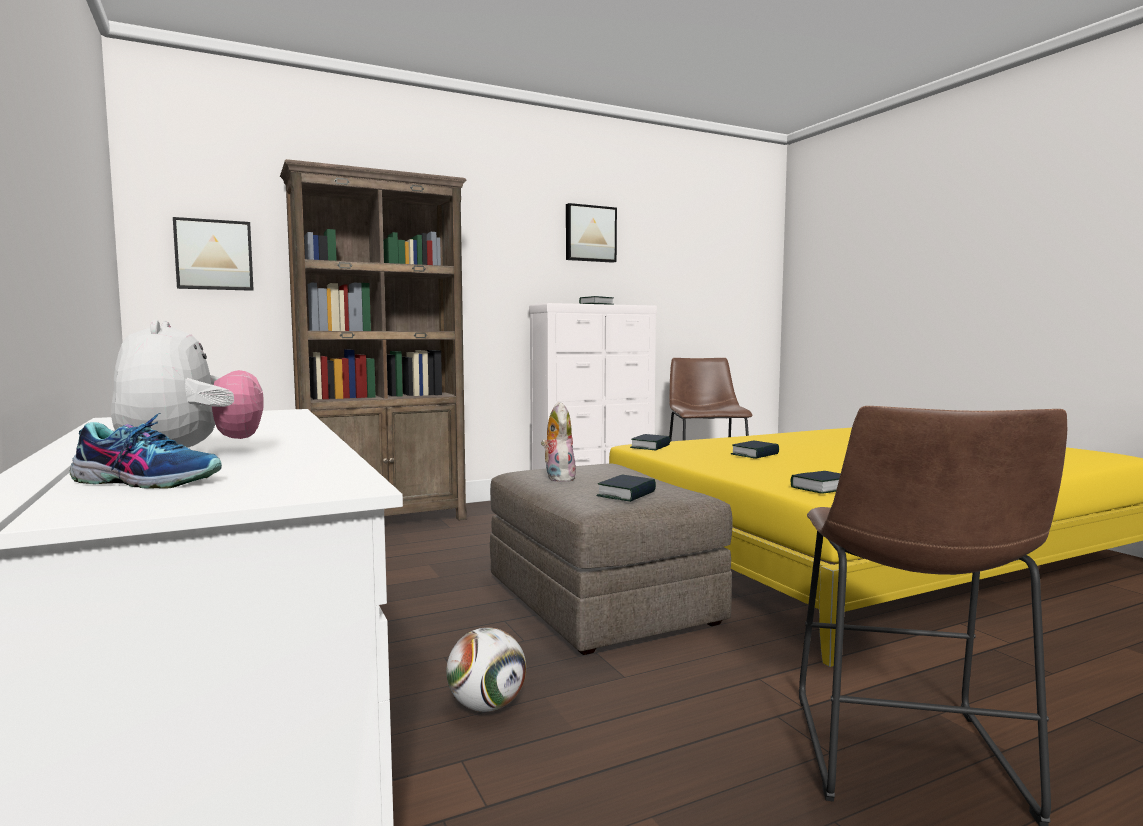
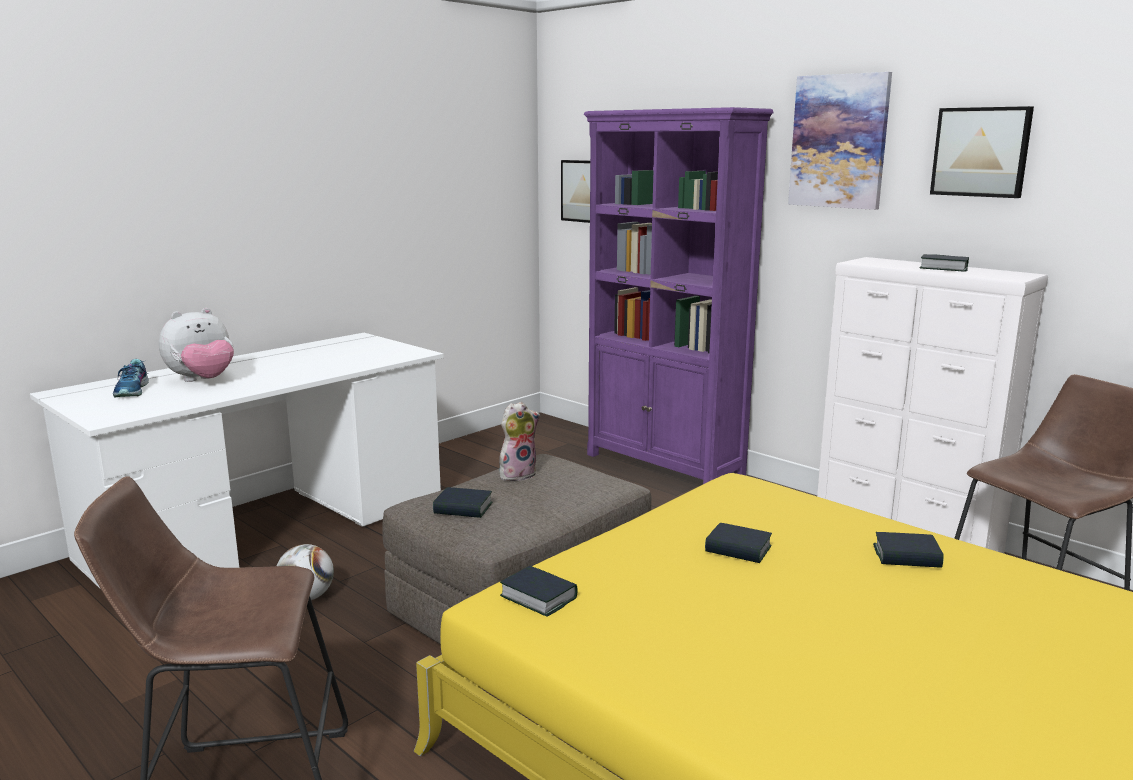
camera: 70 degrees right, 10 degrees up
(385, 521) = (664, 466): brown bookcase -> purple bookcase
(498, 220) = (839, 141): none -> picture
(650, 447) = (733, 489): book -> book (907, 556)

